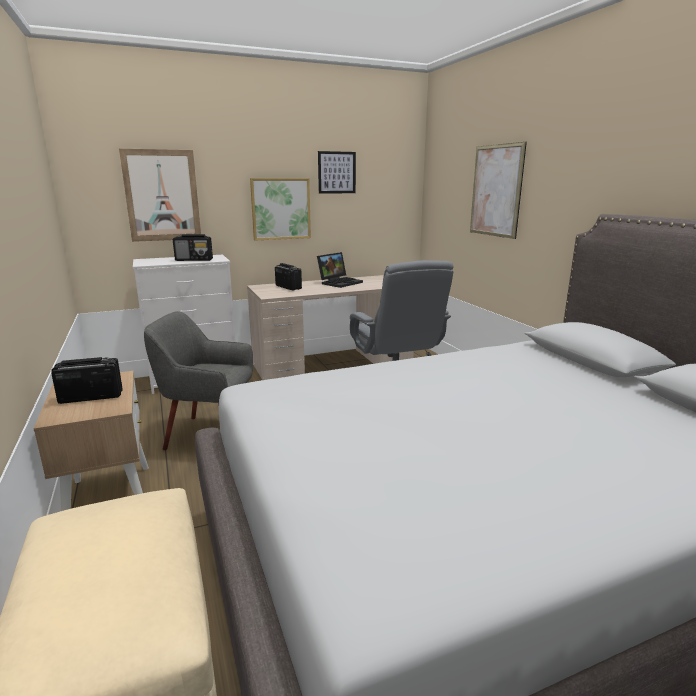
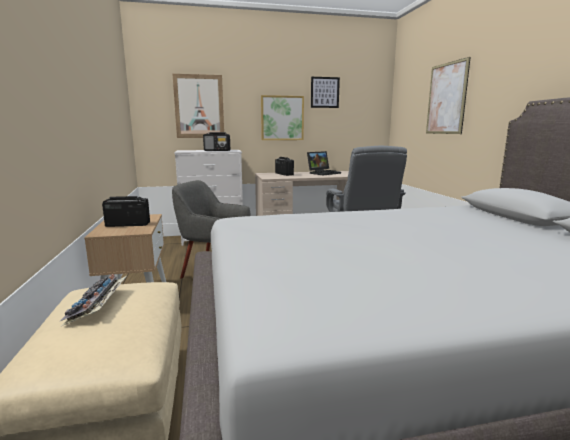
camera: 10 degrees right, 5 degrees down
(90, 549) = (98, 306): none -> keyboard

